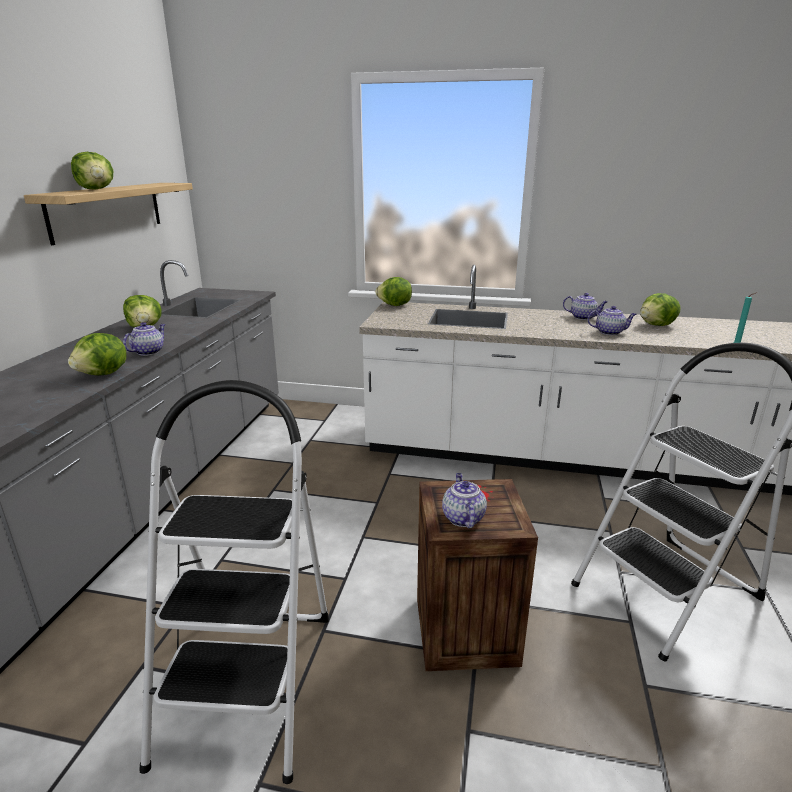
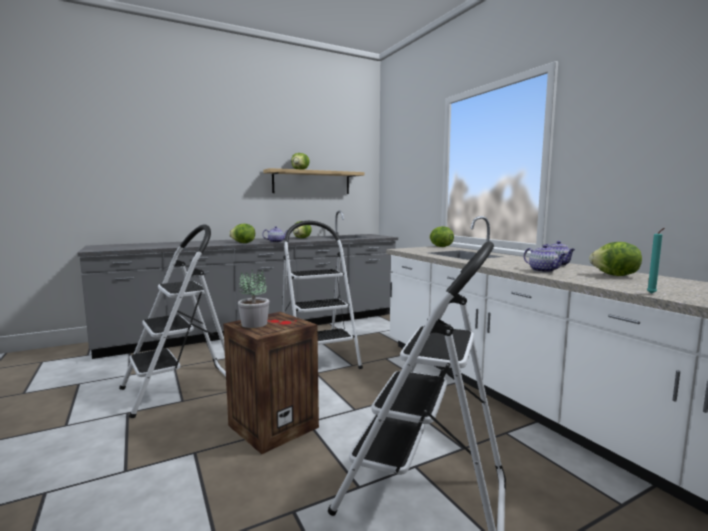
camera: 50 degrees right, 15 degrees down
(321, 514) = (318, 357): none -> step ladder
(462, 517) = (254, 324): teapot -> potted plant

